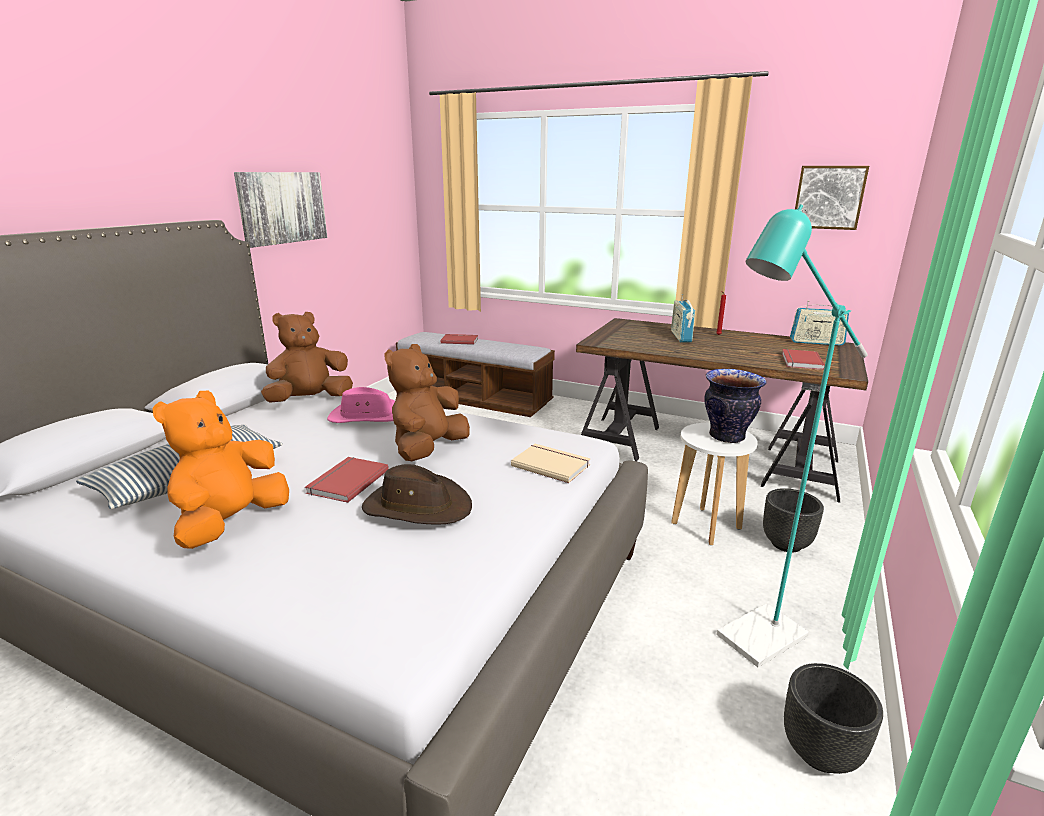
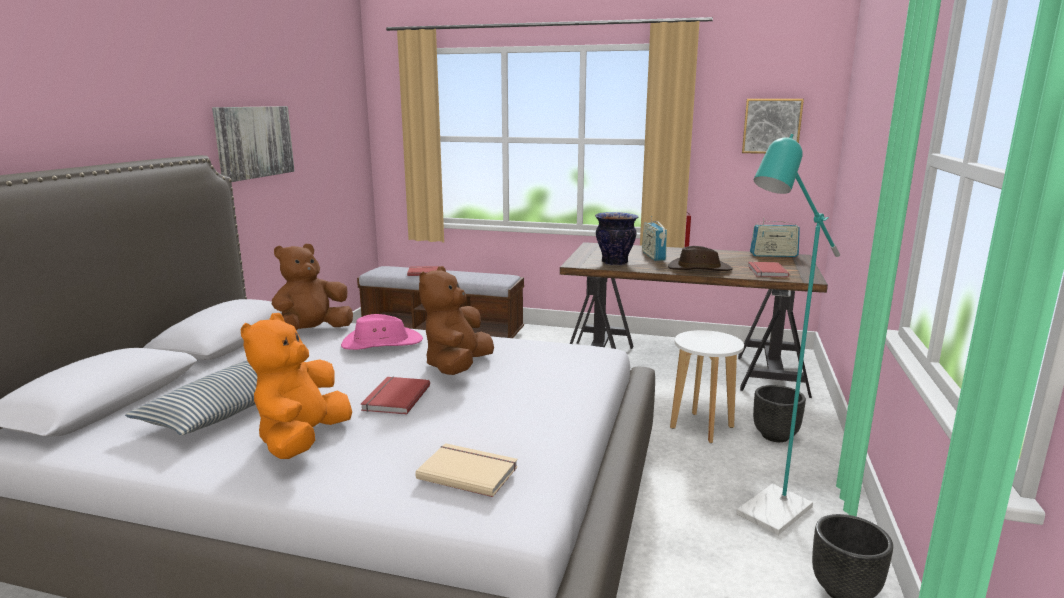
camera: 10 degrees left, 5 degrees down
(417, 506) = (475, 412): brown hat -> brown hat (699, 269)
(551, 464) = (578, 370): beige book -> beige book (468, 471)
(727, 437) = (717, 341): vase -> vase (615, 263)

